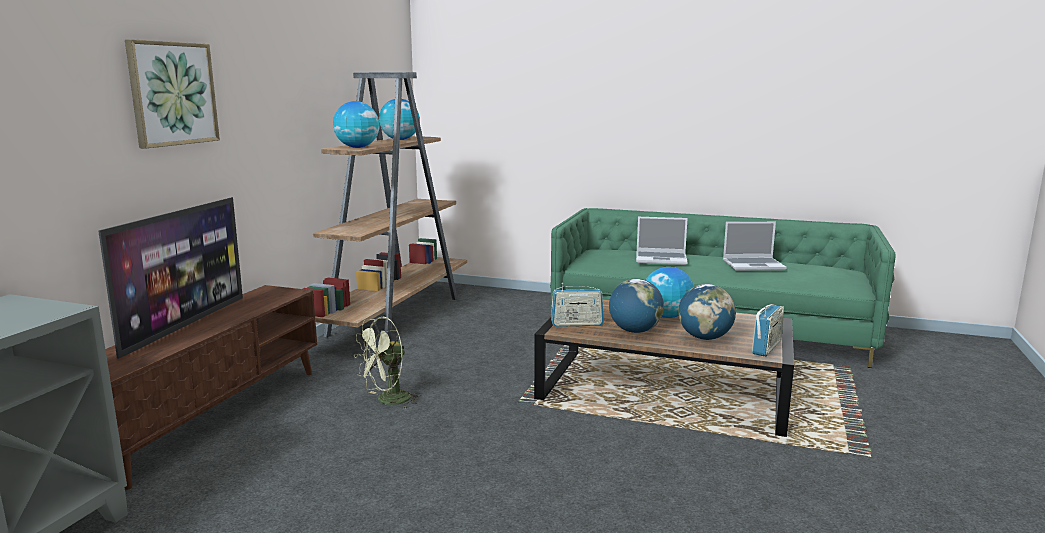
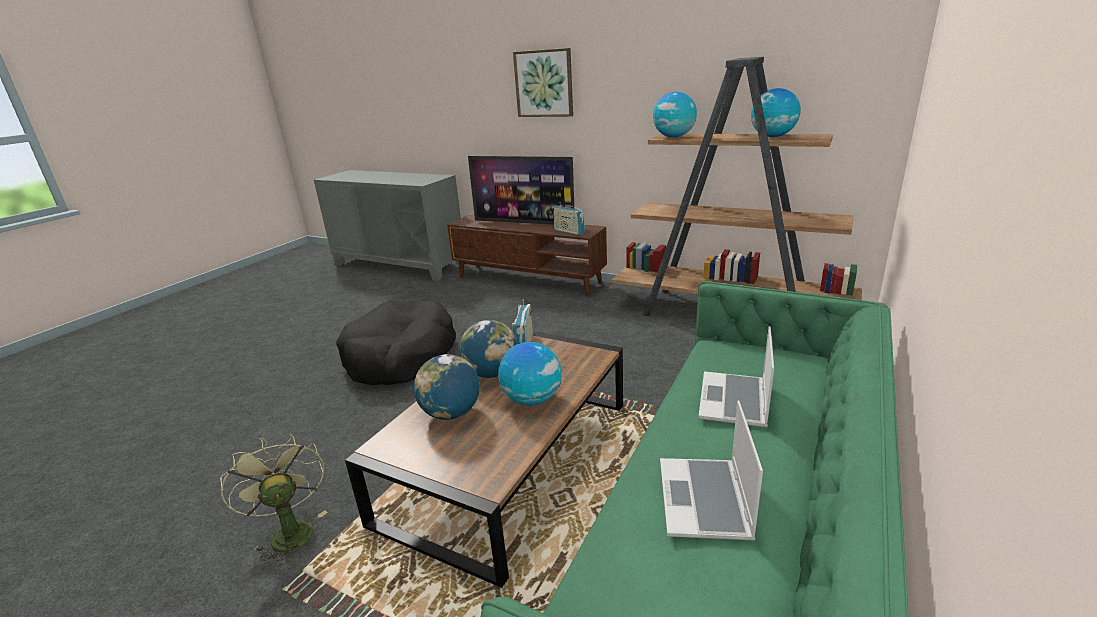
camera: 100 degrees right, 10 degrees up
(388, 401) = (533, 323): green fan -> green fan (289, 531)
(474, 486) = (401, 356): none -> black dog bed
(766, 347) = (399, 451): radio -> radio (569, 232)

